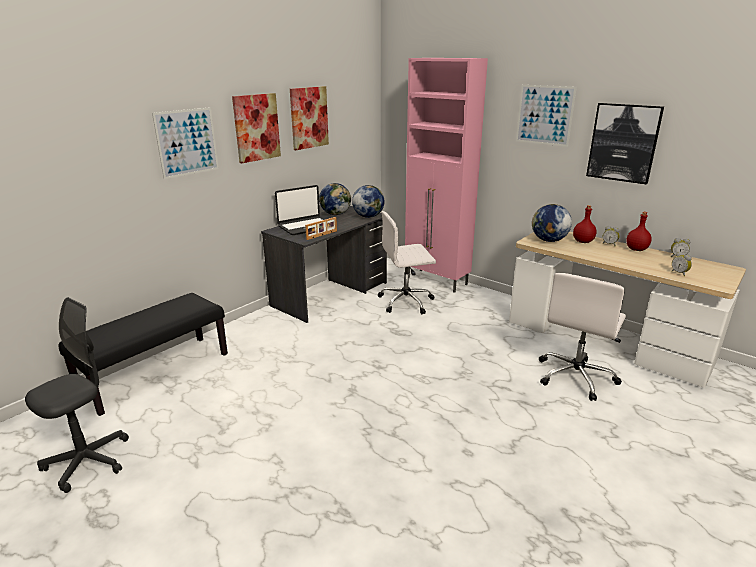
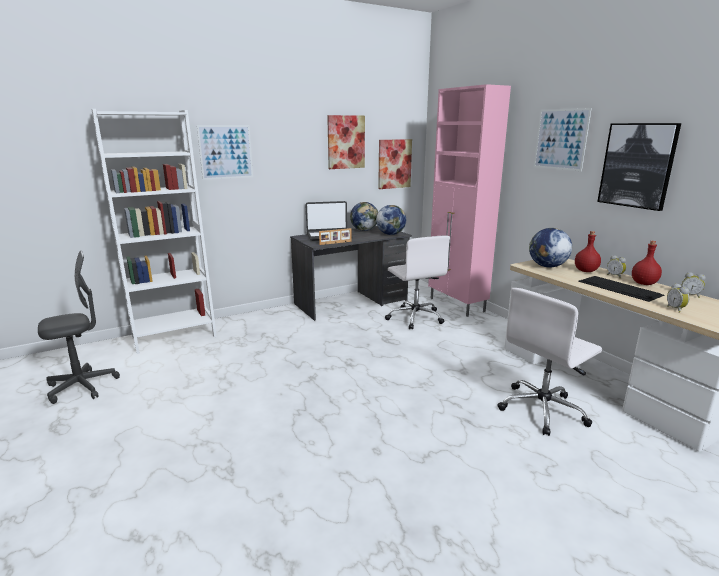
camera: 20 degrees right, 5 degrees down
(156, 372) = (174, 337): black bench -> white bookcase
(256, 127) = (292, 146): picture -> picture (394, 164)
(407, 302) = (415, 317): white office chair -> white office chair turned 120 degrees counterclockwise
(624, 257) = (620, 288): none -> keyboard

